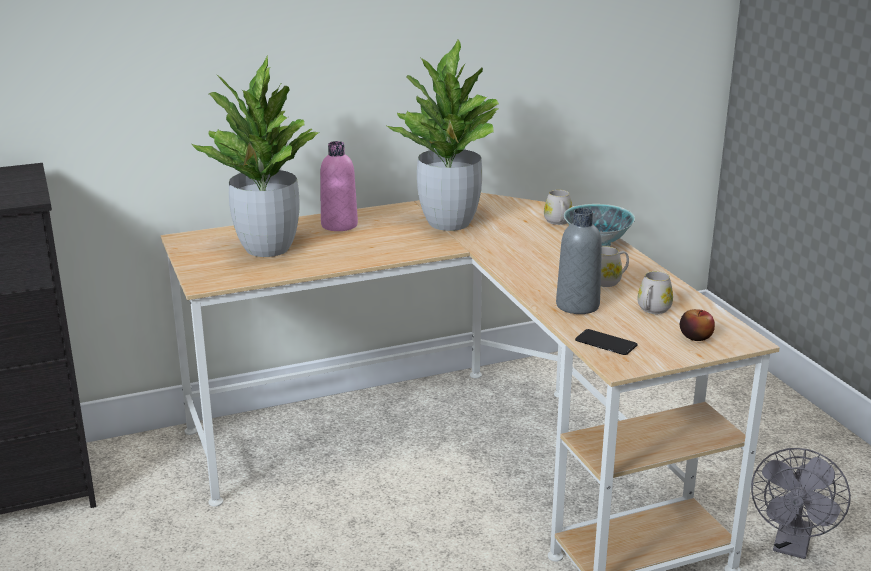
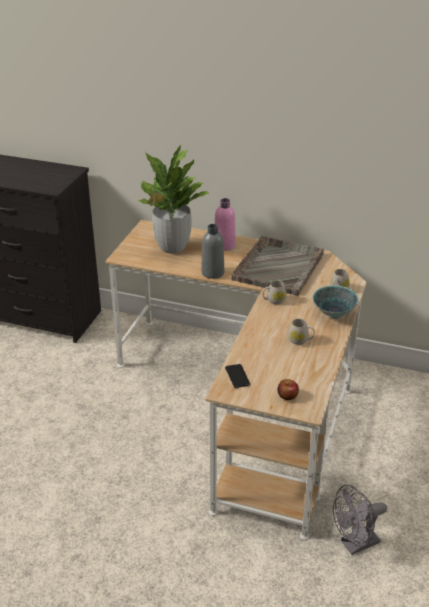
camera: 40 degrees right, 10 degrees up
(449, 223) = (279, 266): potted plant -> grey tray
(577, 305) = (260, 348): grey bottle -> grey bottle (212, 273)
(652, 310) = (292, 369): white mug -> white mug (273, 300)

